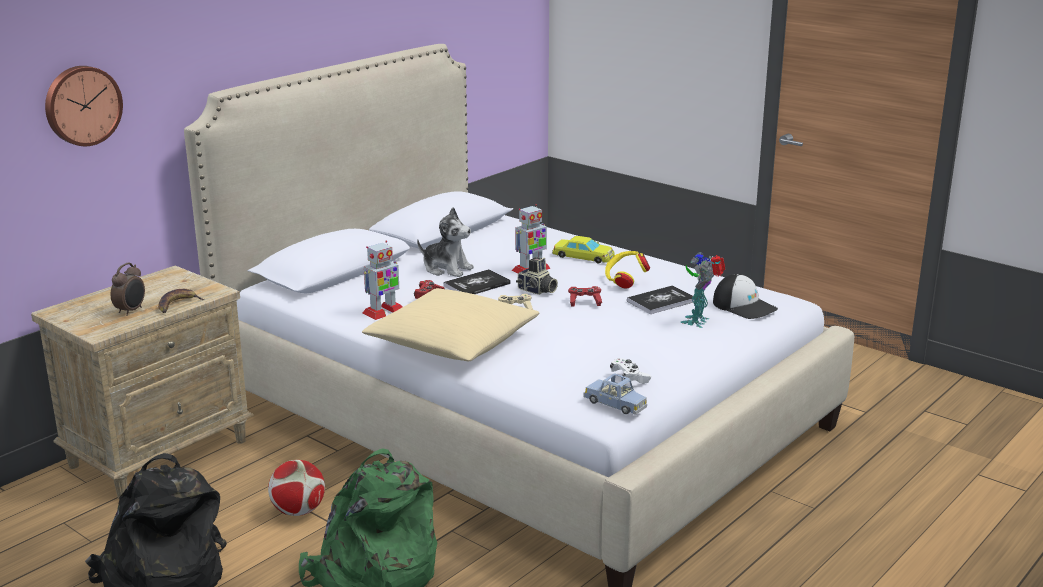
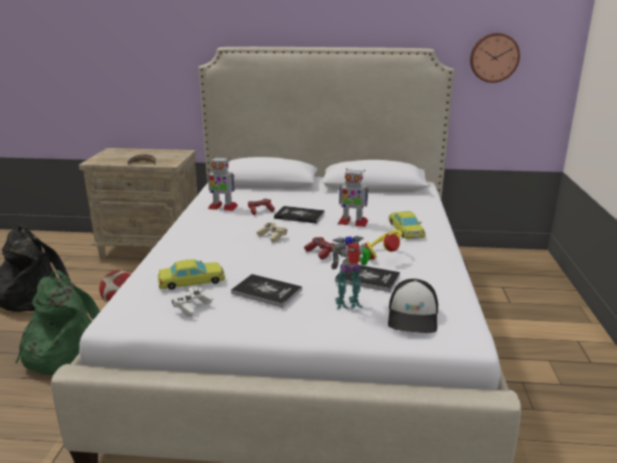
camera: 55 degrees right, 0 degrees up
(82, 105) = (144, 39): wall clock -> wall clock (494, 57)
(131, 311) = (125, 159): alarm clock -> none
(447, 269) = (313, 202): plush toy -> none
(452, 343) = (196, 235): beige pillow -> none
(537, 290) = (316, 233): camera -> none
(575, 366) = (192, 280): none -> yellow toy car
(615, 404) = (137, 315): blue toy car -> none
(638, 343) = (266, 292): none -> book

